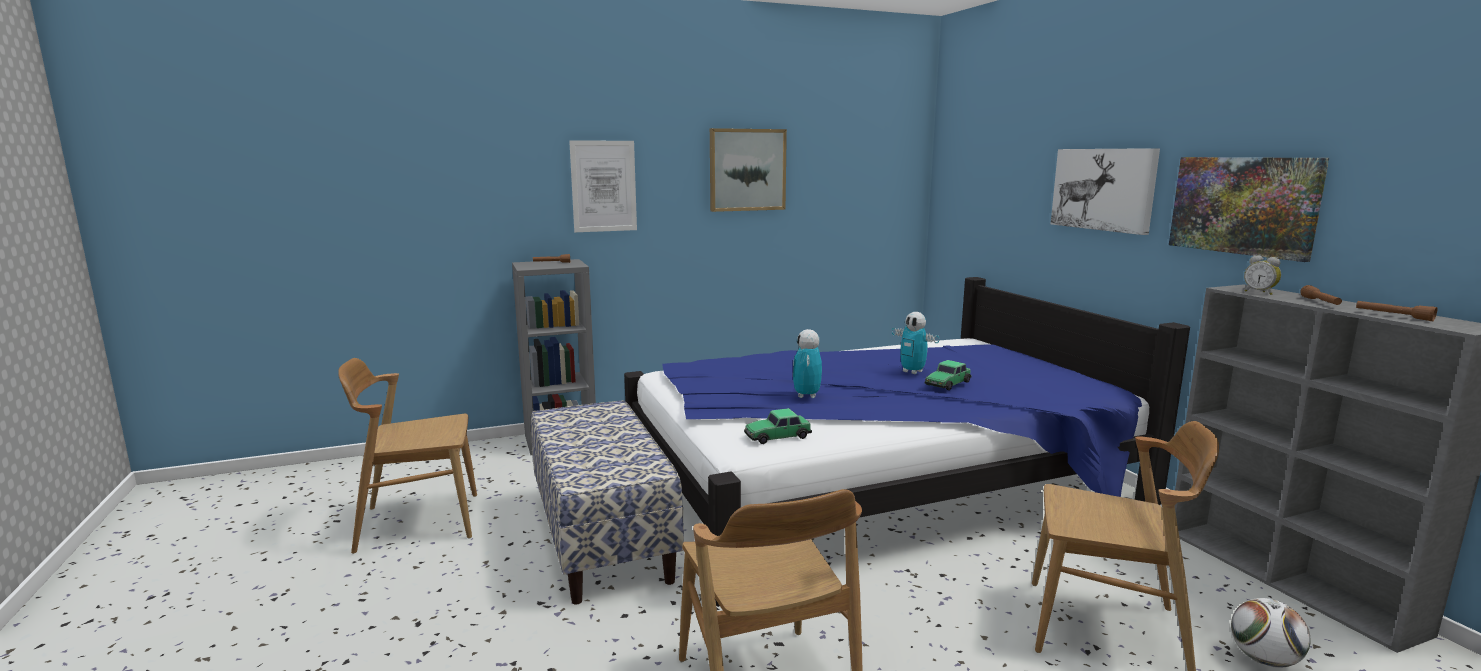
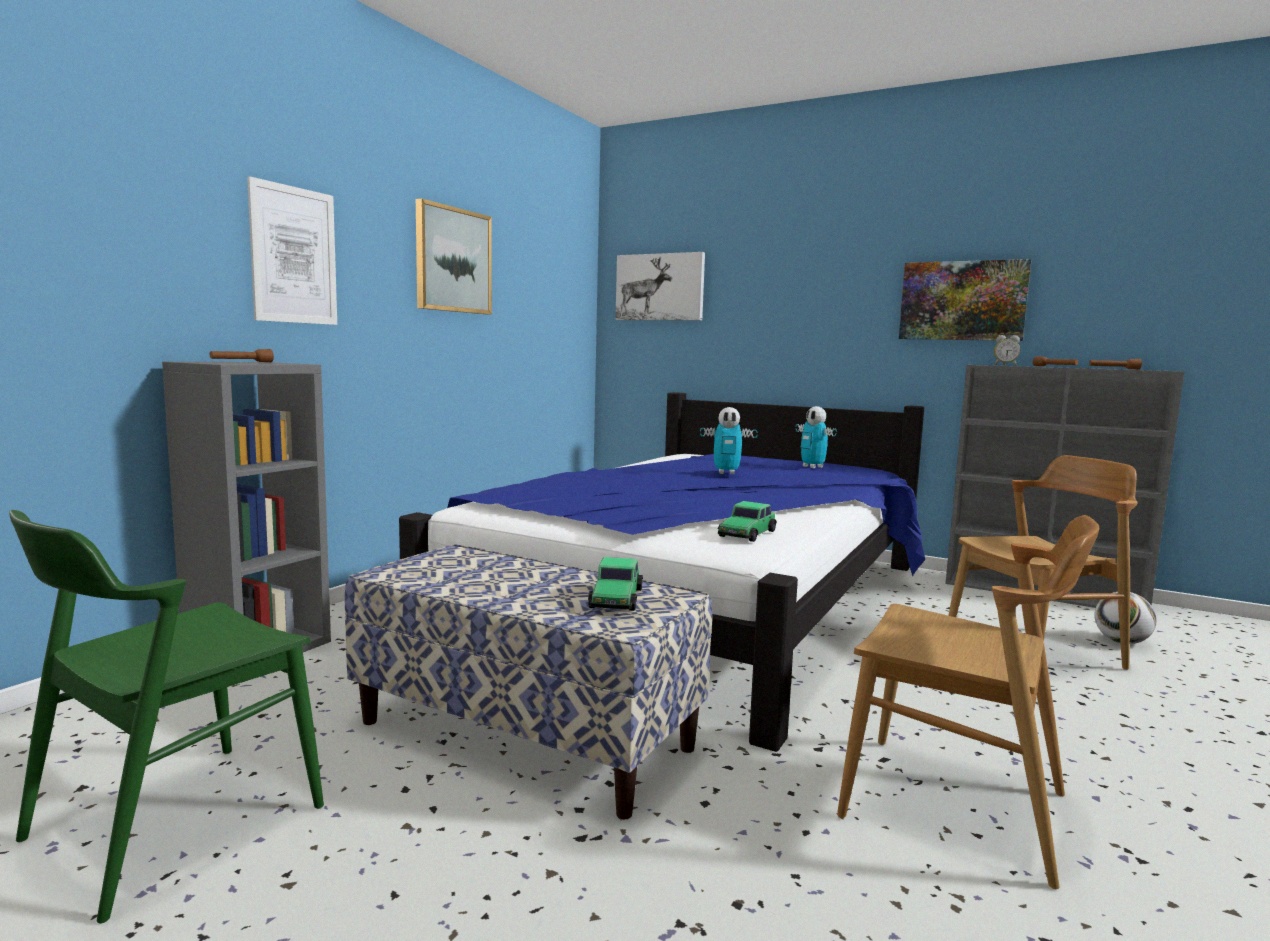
camera: 40 degrees left, 5 degrees down
(418, 522) = (174, 822): brown chair -> green chair
(806, 395) = (696, 498): toy robot -> toy robot (812, 467)
(947, 383) = (777, 476): toy car -> toy car (616, 599)
(1103, 189) = (822, 295): picture -> picture (660, 287)

